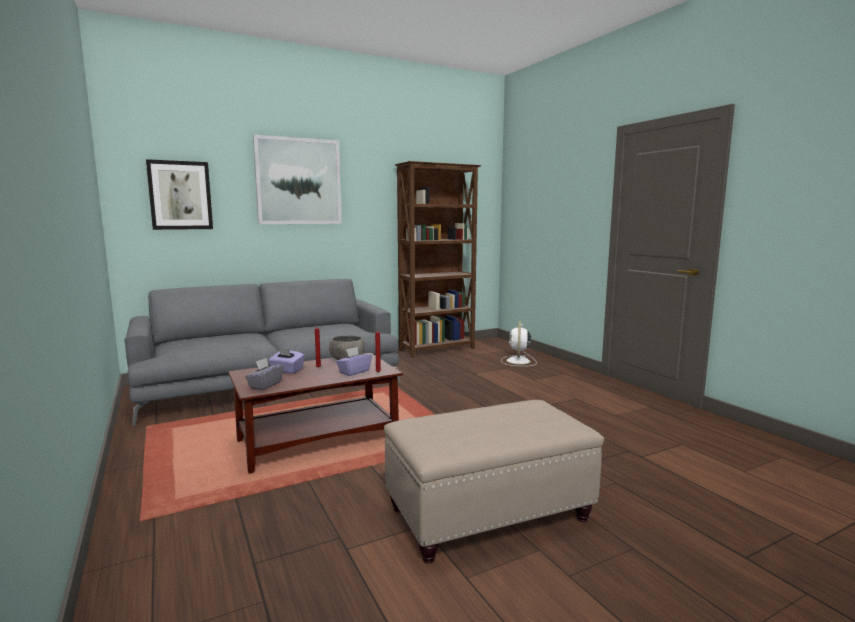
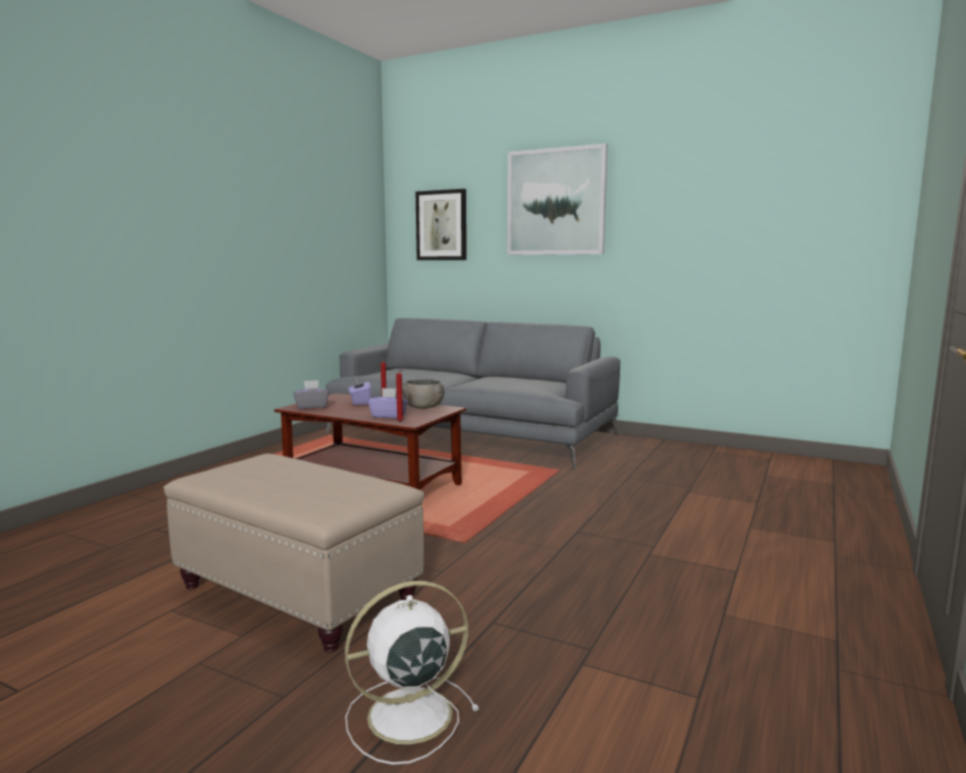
camera: 55 degrees right, 0 degrees up
(438, 349) = (729, 454): brown bookcase -> none
(518, 361) = (806, 502): white fan -> white fan (406, 716)

